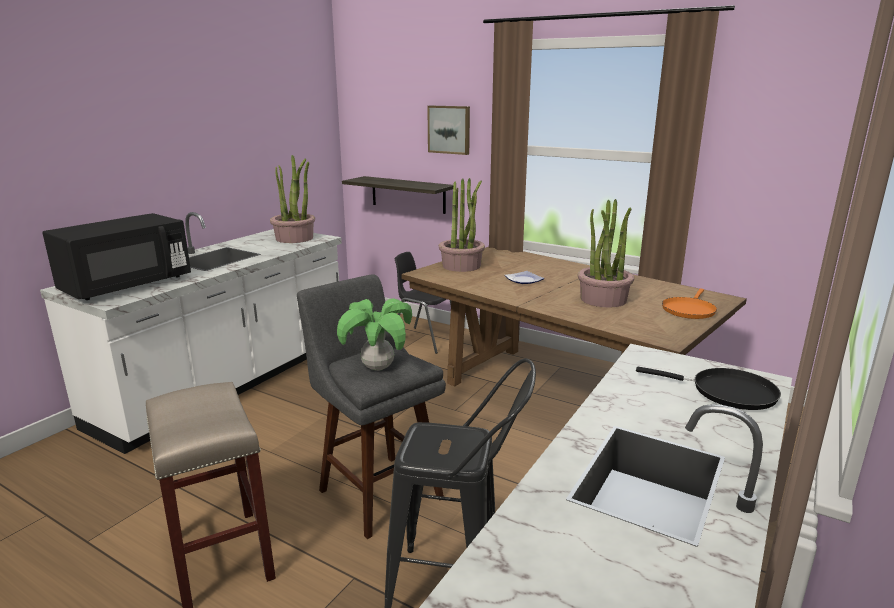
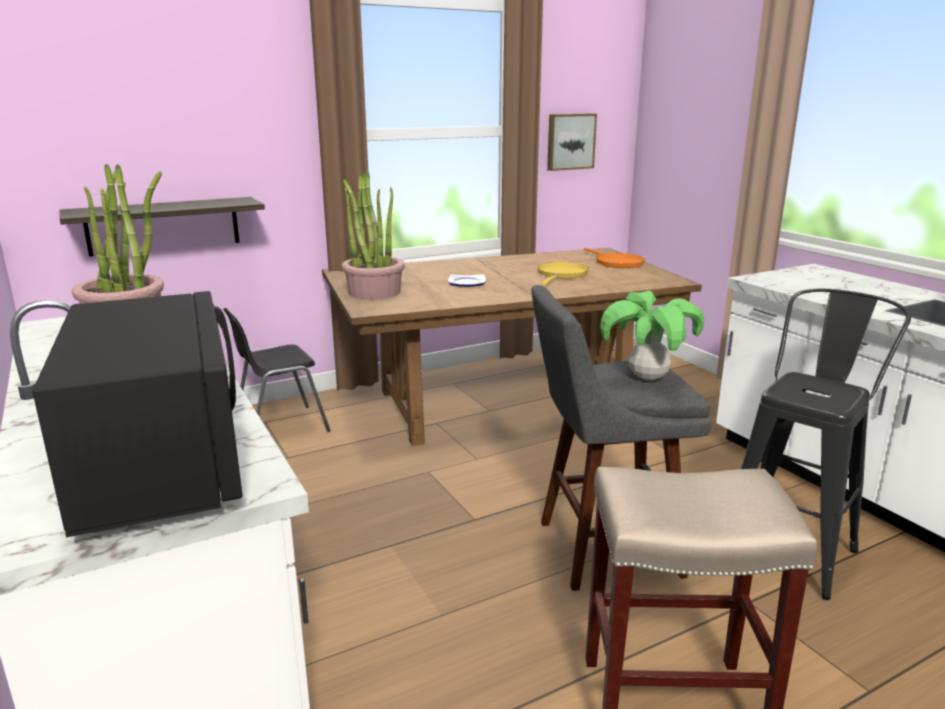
camera: 60 degrees left, 0 degrees up
(449, 129) = (232, 115): picture -> picture (570, 141)
(603, 299) = (561, 275): potted plant -> yellow frying pan
(727, 392) = (834, 278): black frying pan -> none

